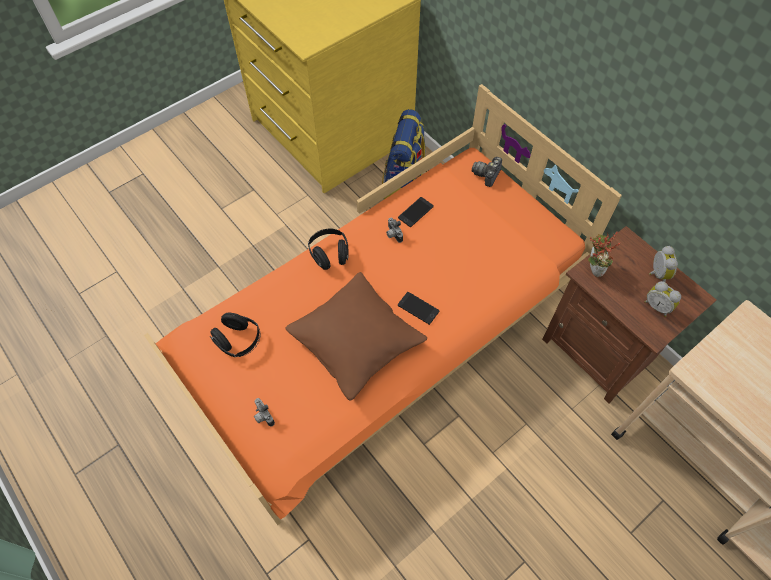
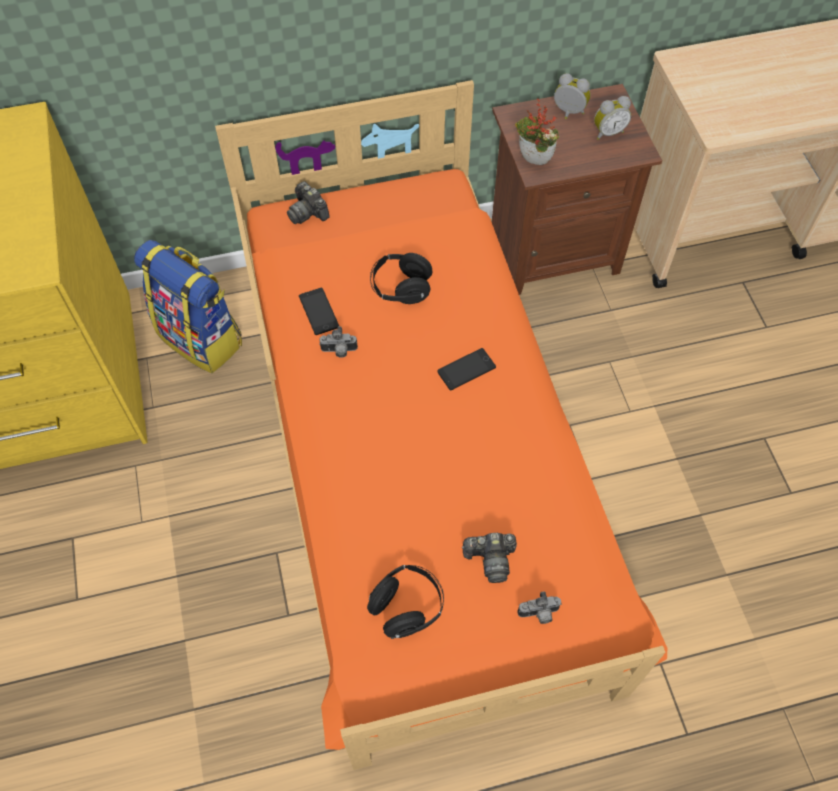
camera: 65 degrees left, 0 degrees up
(288, 374) = (490, 559): none -> camera
(329, 254) = (327, 438): black headphones -> black headphones (401, 288)
(356, 341) = (480, 458): brown pillow -> none

